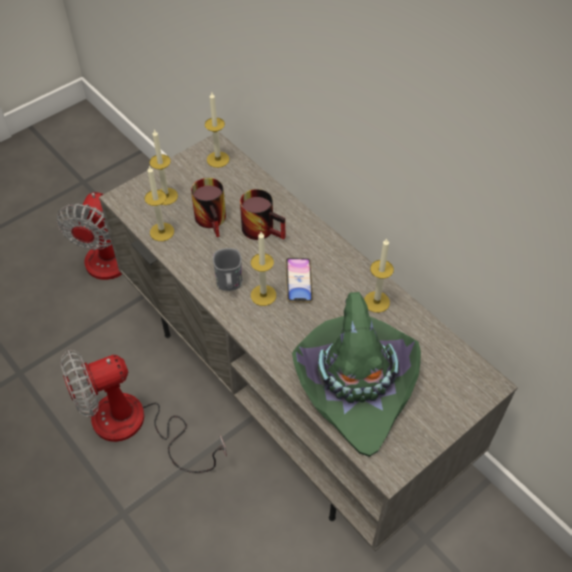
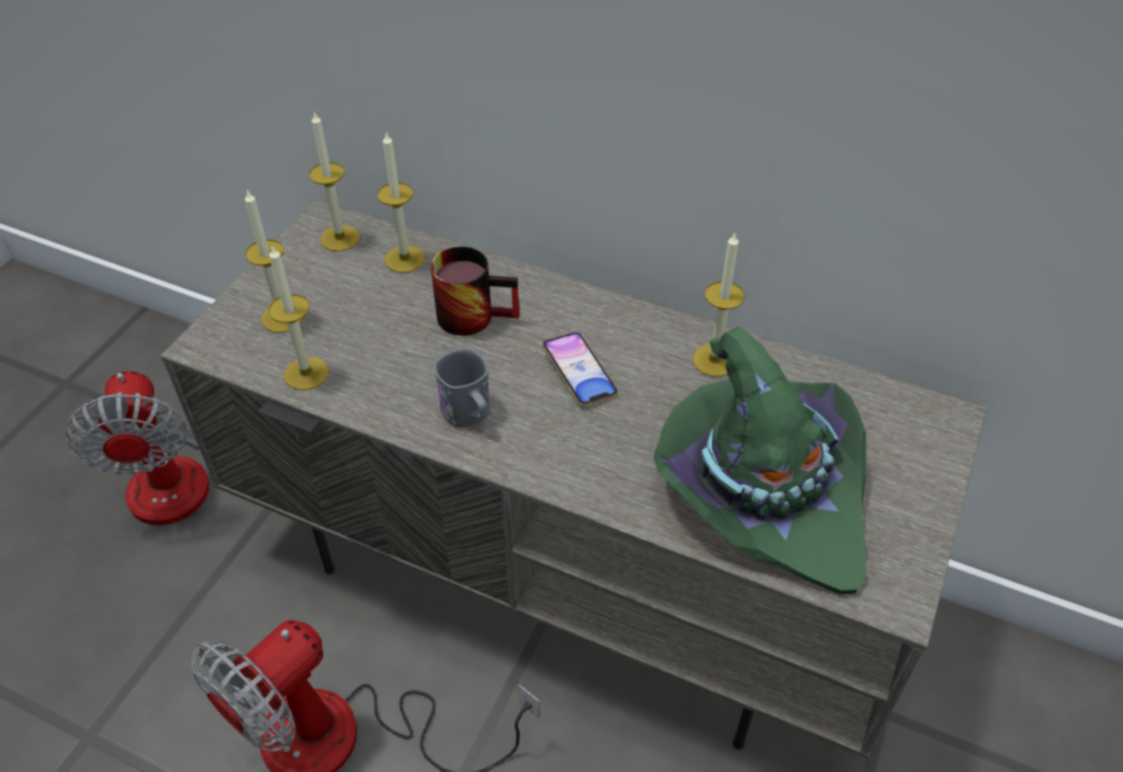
camera: 25 degrees left, 5 degrees down
(214, 220) = (386, 327): mug -> none
(263, 295) = (535, 412): candle -> candle (404, 259)

